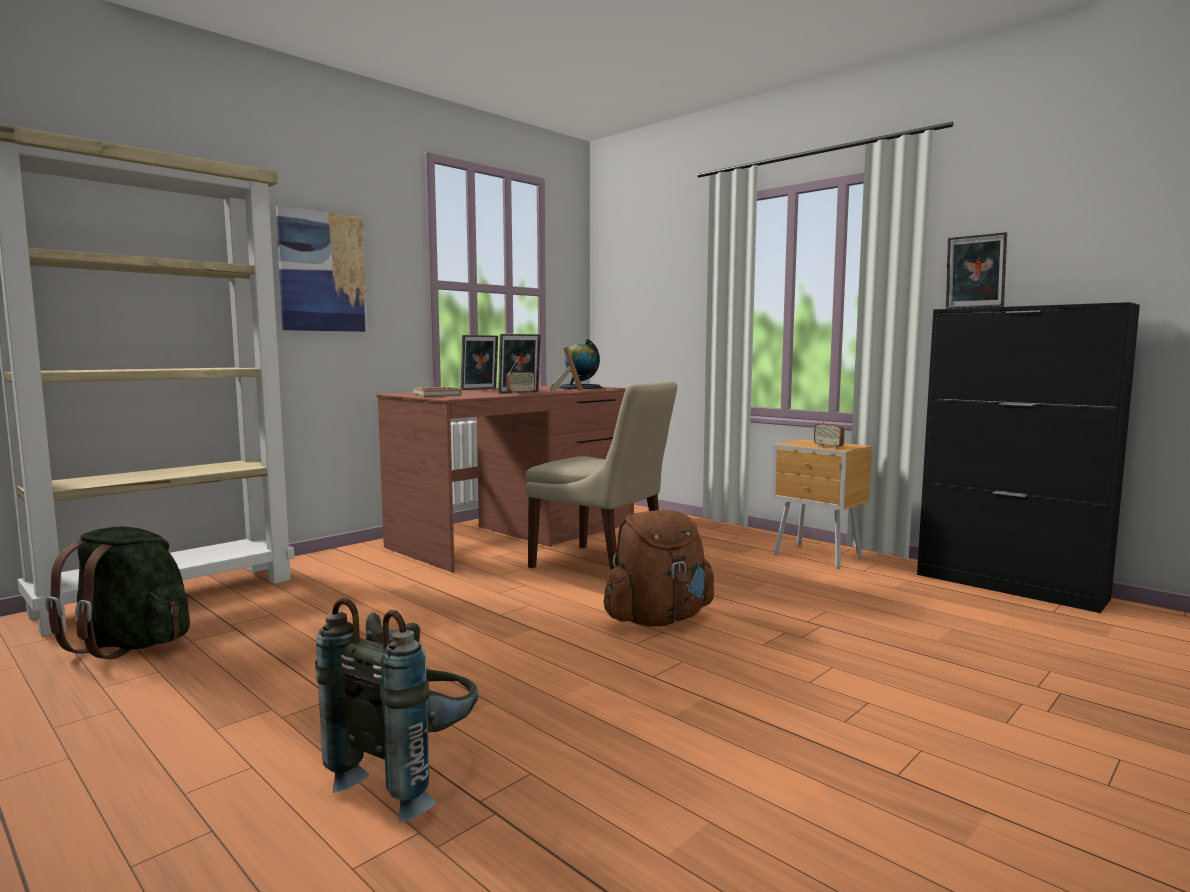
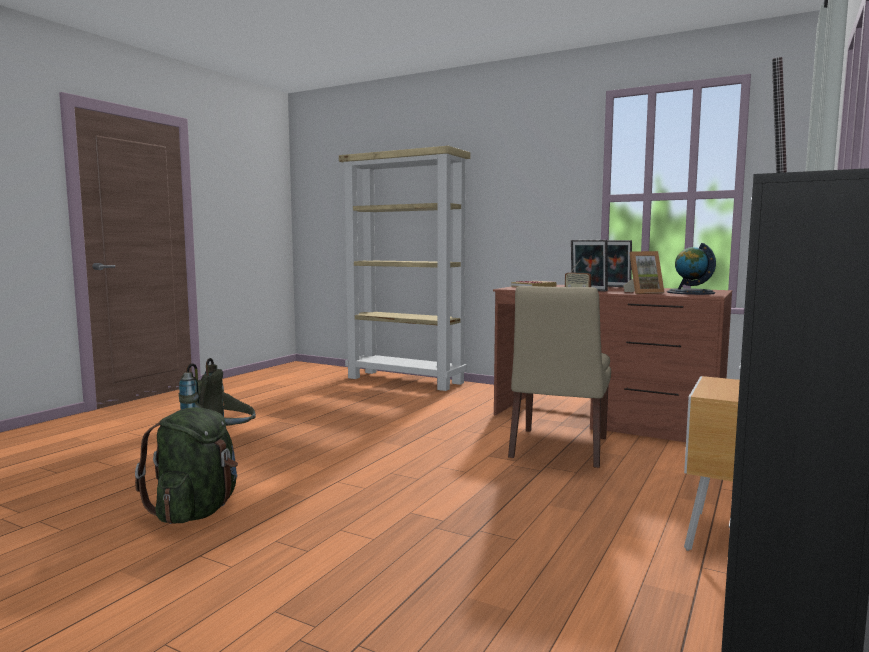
camera: 75 degrees right, 0 degrees up
(131, 644) = (344, 389): green backpack -> green backpack (196, 511)
(322, 272) = (517, 199): picture -> none
(658, 619) = (442, 476): brown backpack -> none
(828, 447) = (716, 391): radio -> none

